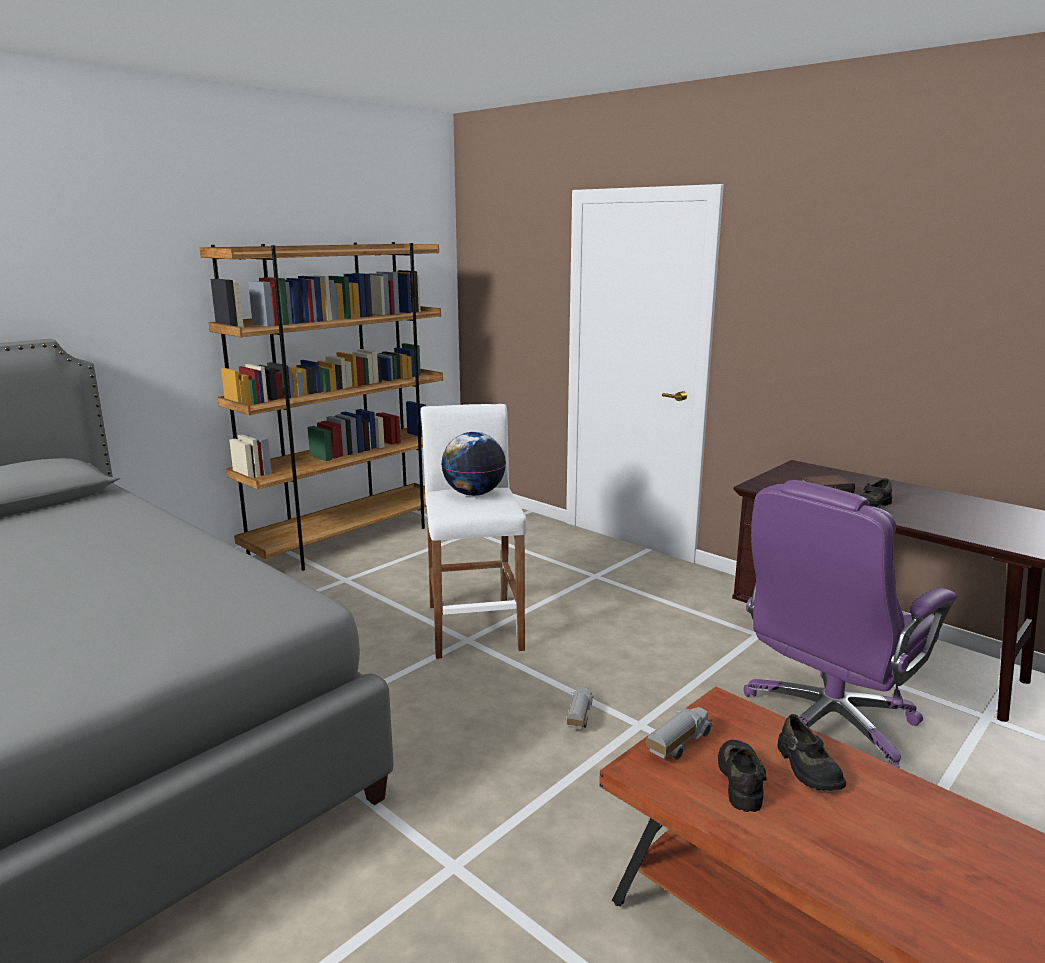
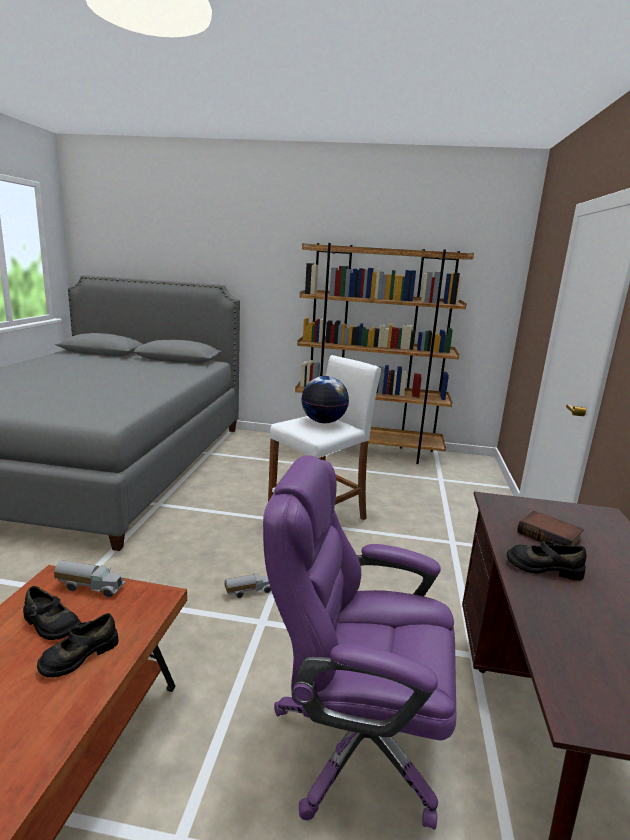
camera: 55 degrees right, 0 degrees up
(742, 780) = (50, 624): black shoe -> black shoe turned 60 degrees clockwise

